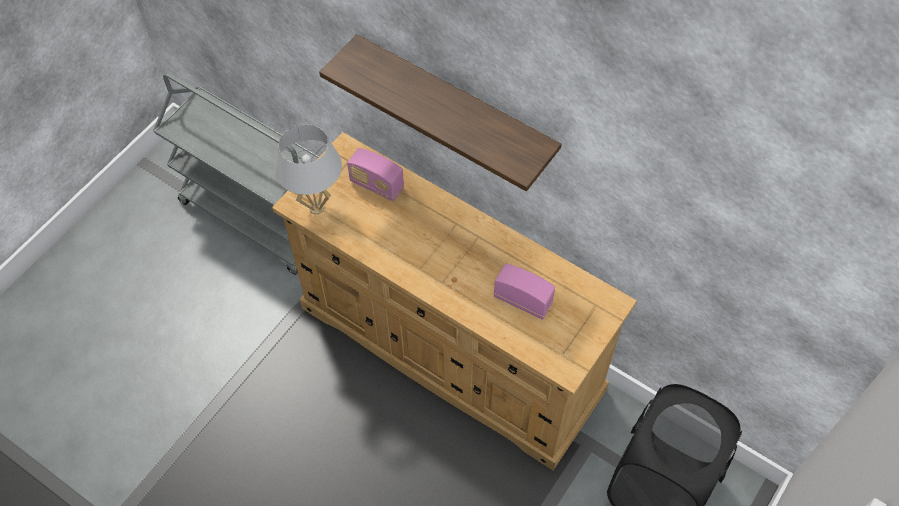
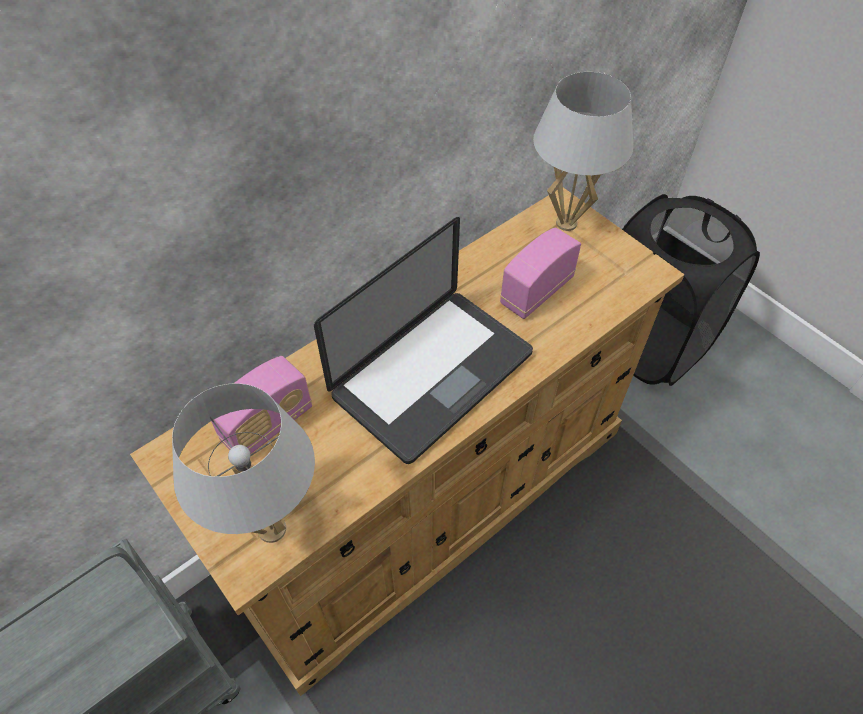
camera: 75 degrees left, 5 degrees down
(435, 256) = (432, 375): none -> laptop
(455, 109) = (289, 169): shelf -> none
(597, 309) = (567, 223): none -> white table lamp

